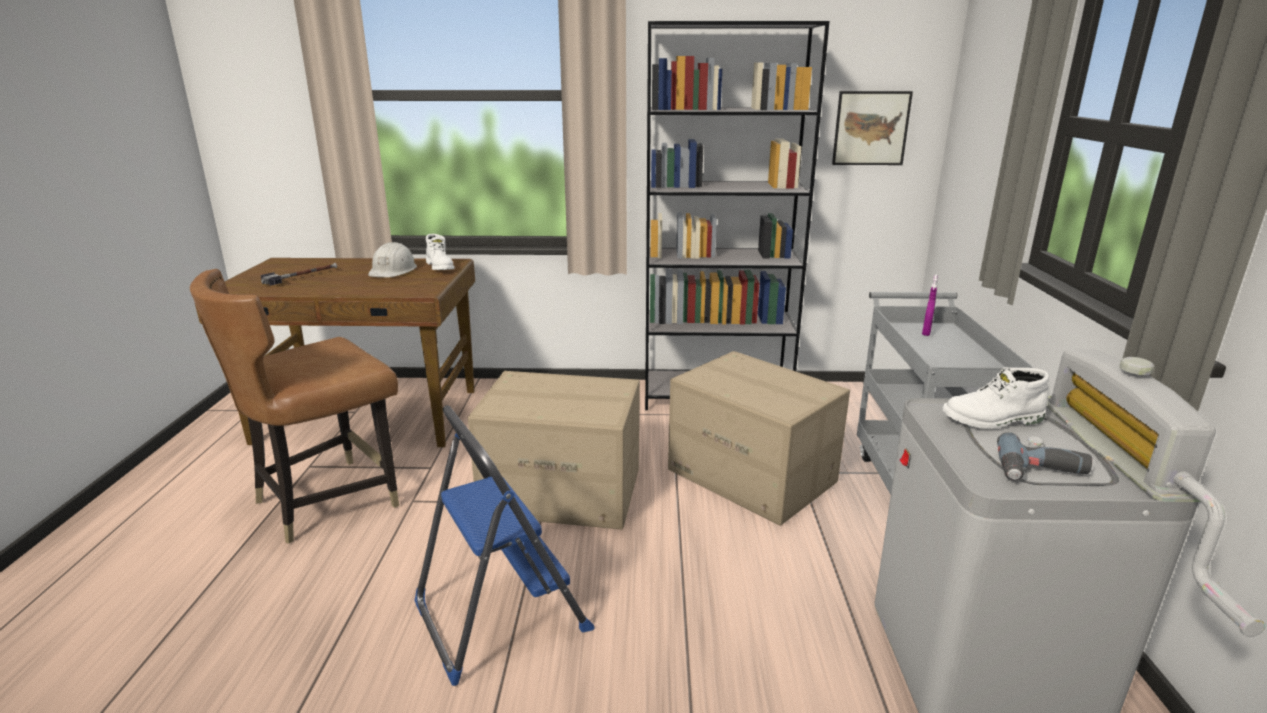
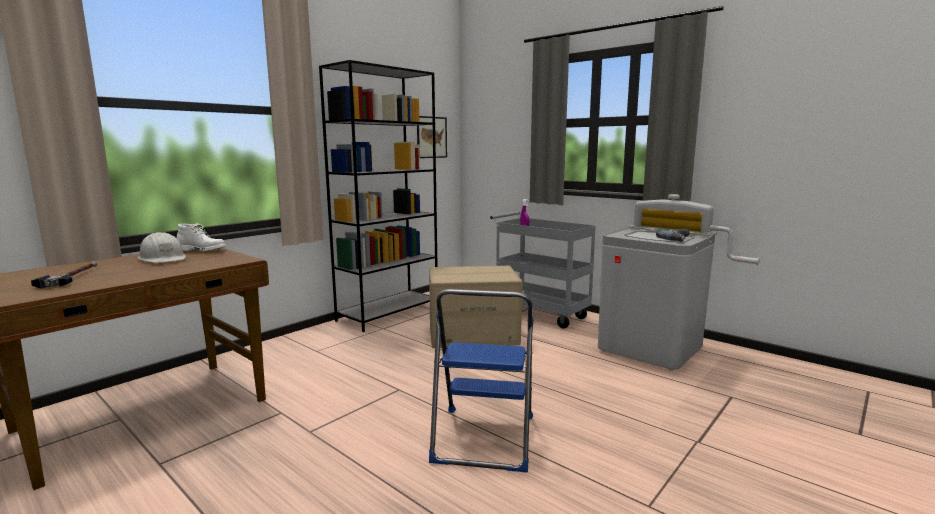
camera: 50 degrees left, 10 degrees down
(326, 500) = (233, 468): brown chair -> none
(562, 491) = (398, 381): cardboard box -> none
(993, 420) = (634, 234): white boot -> none

